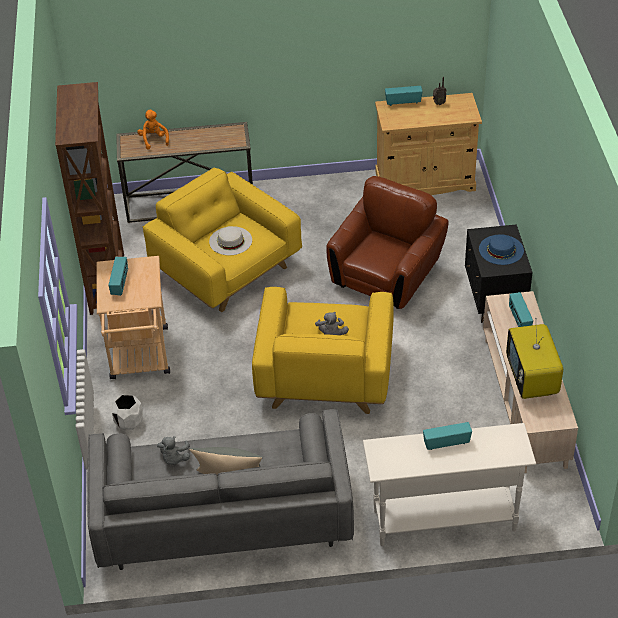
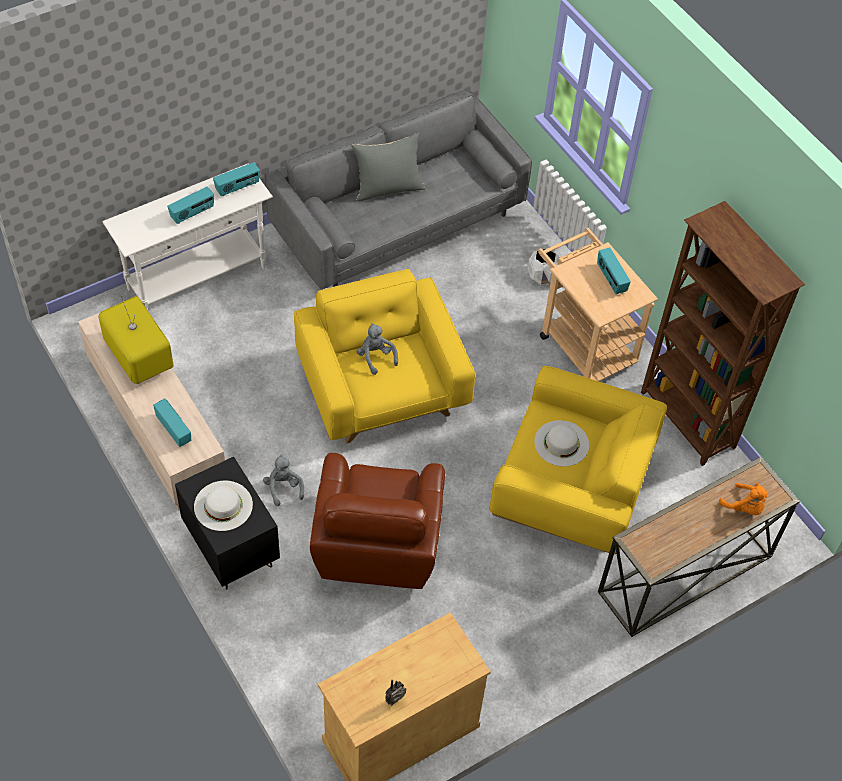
camera: 150 degrees right, 10 degrees up
(174, 459) = (451, 192): grey plush toy -> grey plush toy (283, 487)
(403, 102) = (448, 683): radio -> radio (237, 187)
(501, 249) = (223, 505): blue hat -> white hat

